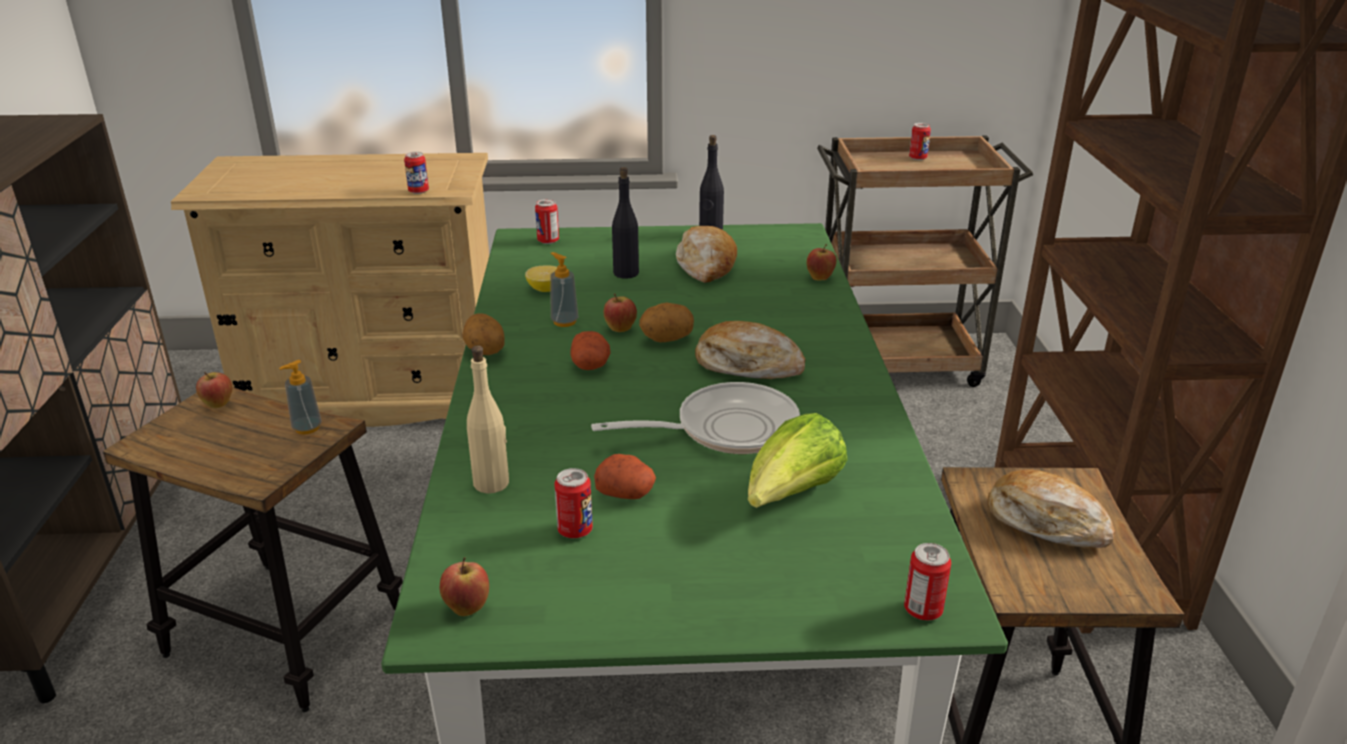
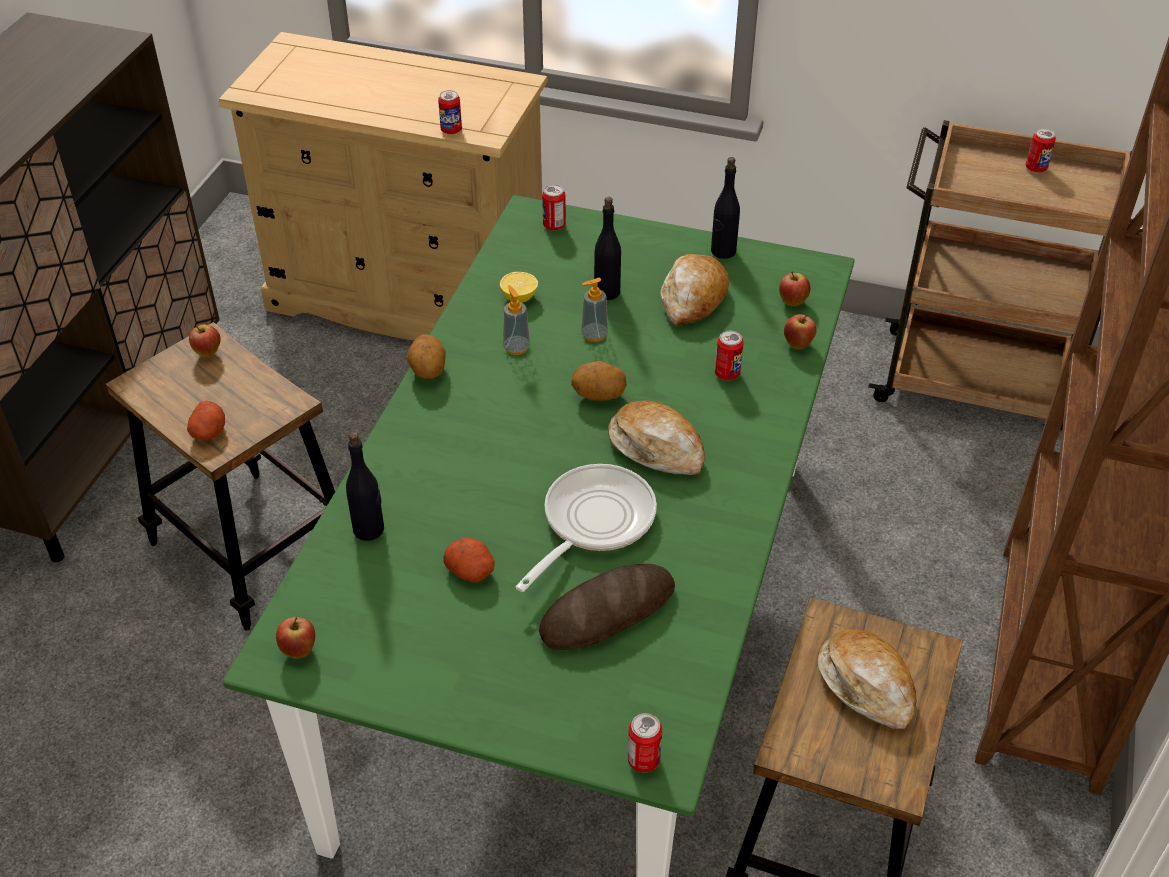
camera: 20 degrees right, 15 degrees up
(307, 428) = (271, 399): soap dispenser -> soap dispenser (594, 335)
(492, 483) = (369, 529): beige bottle -> black bottle
(575, 530) = (412, 598): can -> can (727, 374)
(591, 365) = (513, 411): potato -> potato (209, 432)
(620, 330) = (562, 371): apple -> apple (792, 302)
(726, 429) = (593, 522): frying pan -> frying pan turned 60 degrees counterclockwise
(792, 495) = (607, 612): lettuce -> bread

